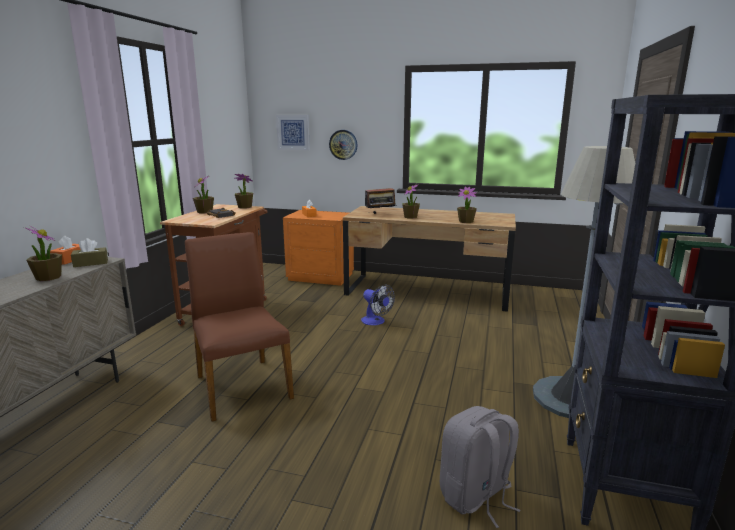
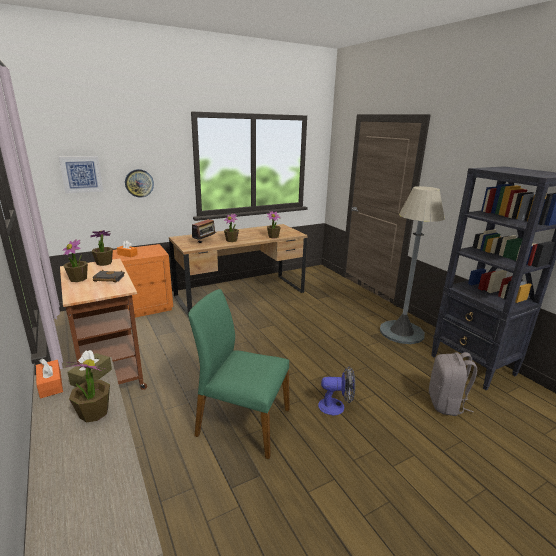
camera: 45 degrees left, 5 degrees up
(241, 386) = (242, 422): brown chair -> green chair
(376, 322) = (245, 329): fan -> fan (336, 406)

